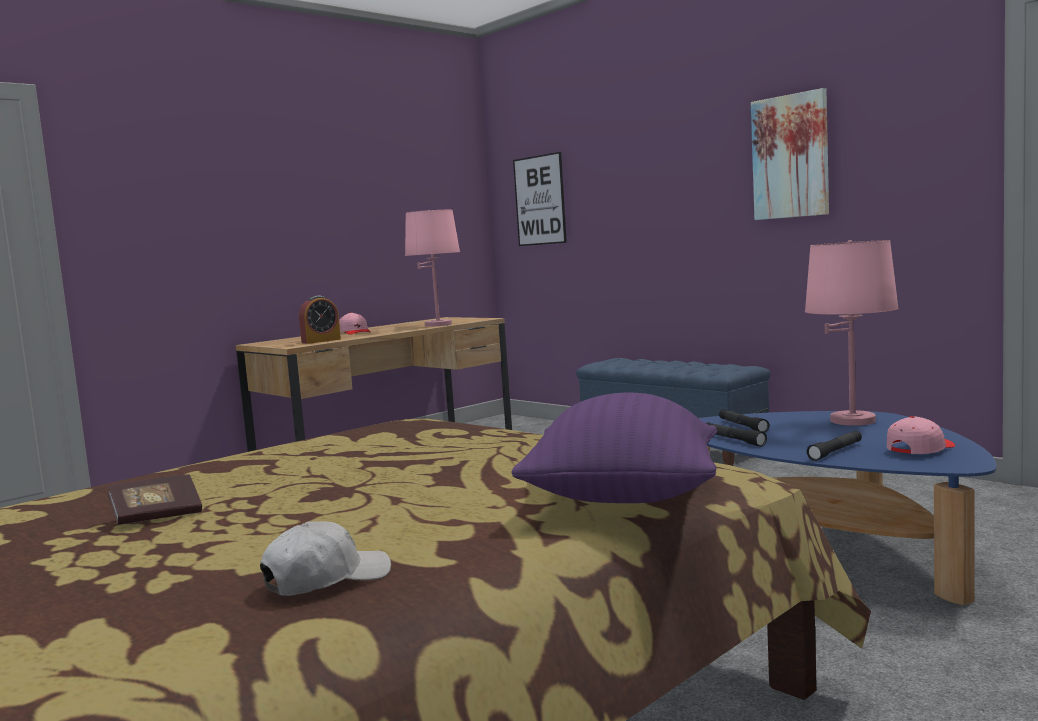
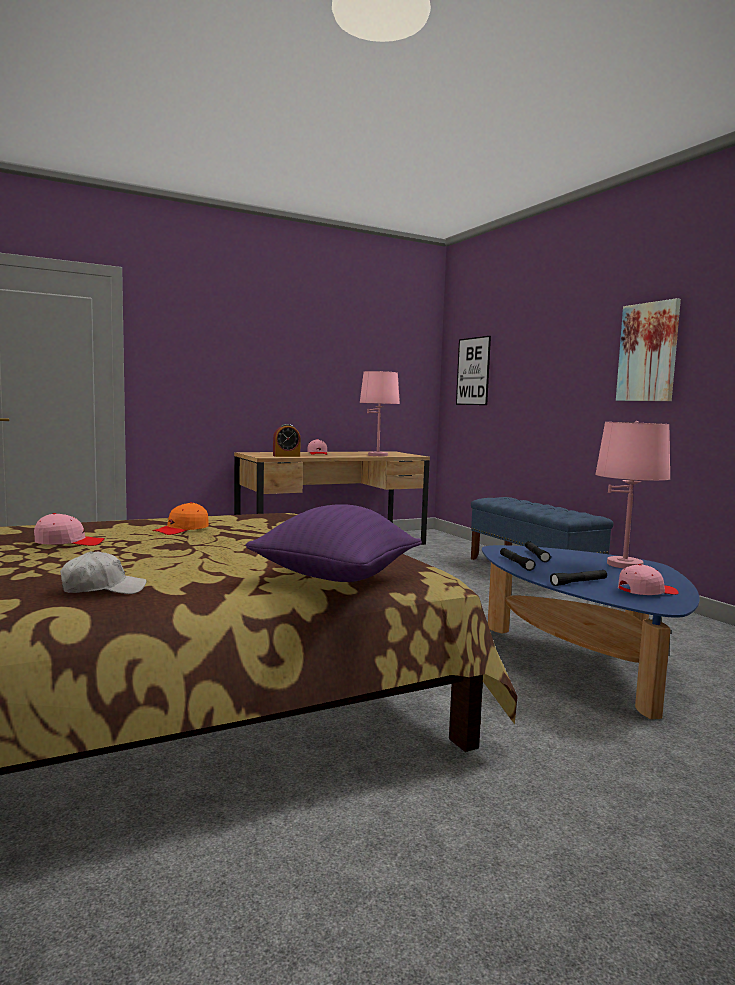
camera: 15 degrees right, 0 degrees up
(157, 516) = (69, 542): book -> pink cap
(300, 467) = (182, 530): none -> orange cap

